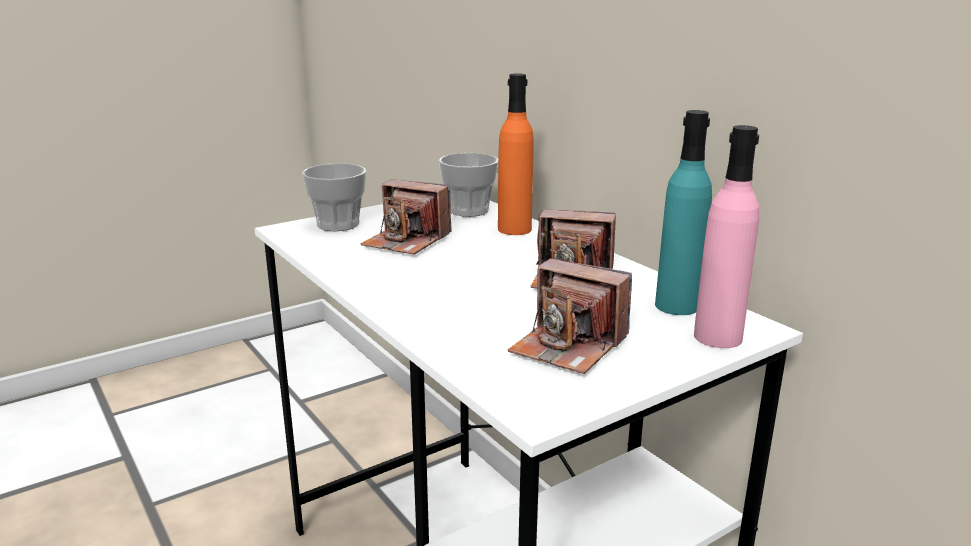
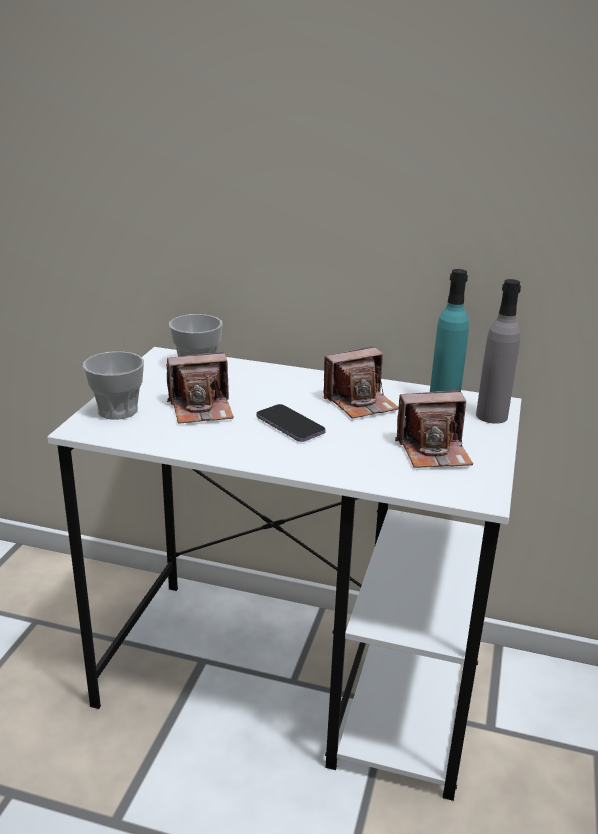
camera: 40 degrees left, 5 degrees up
(458, 276) = (290, 425): none -> phone
(514, 229) = (259, 374): orange bottle -> none
(717, 337) = (491, 416): pink bottle -> grey bottle

